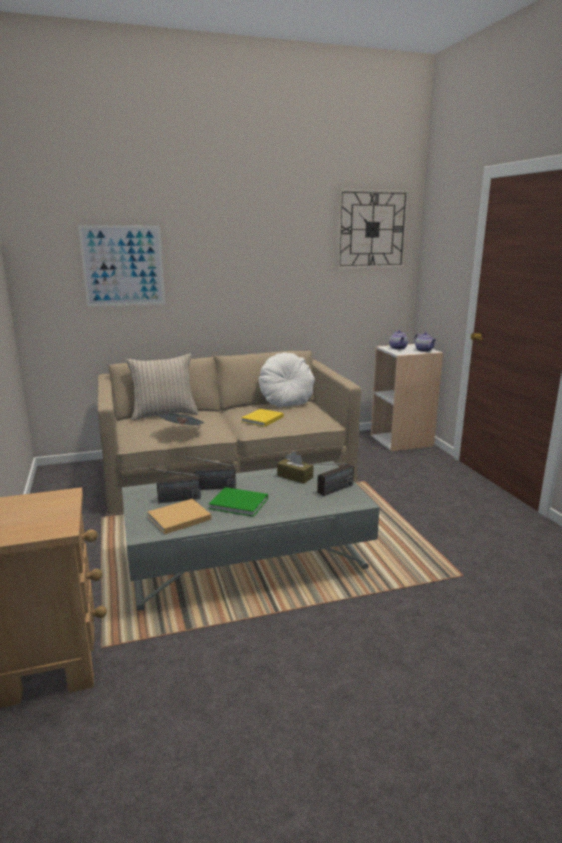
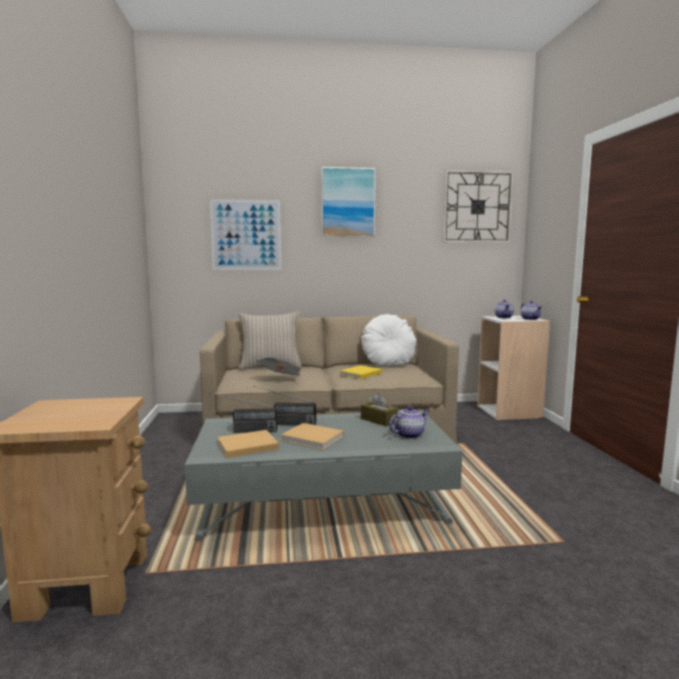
camera: 10 degrees right, 10 degrees down
(235, 227) = (348, 203): none -> picture
(240, 504) = (314, 438): green book -> beige book
(328, 492) = (409, 434): radio -> teapot

